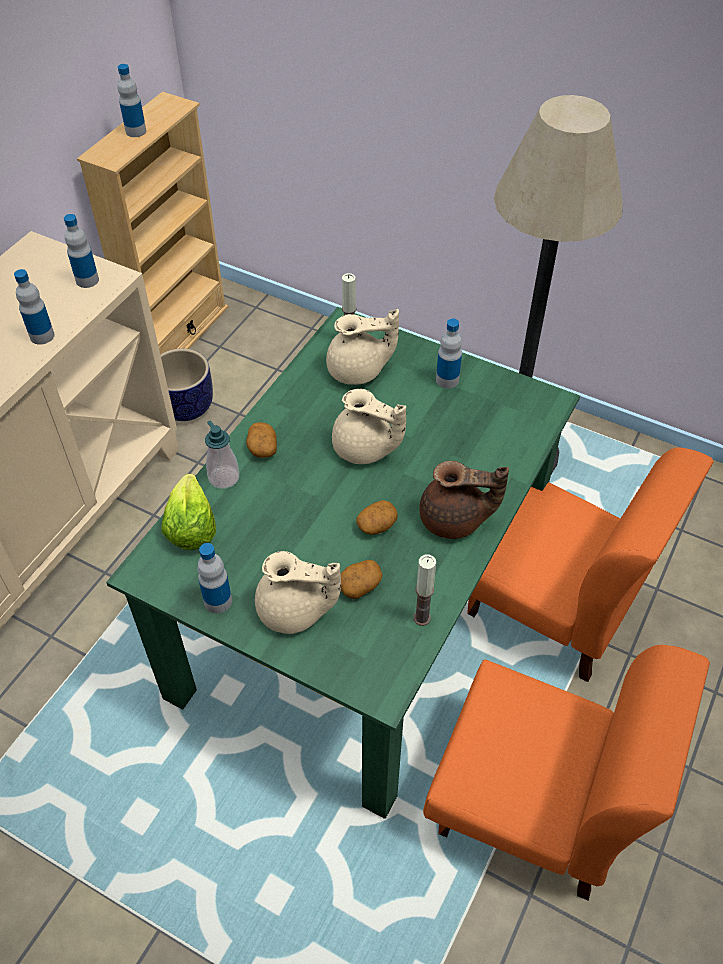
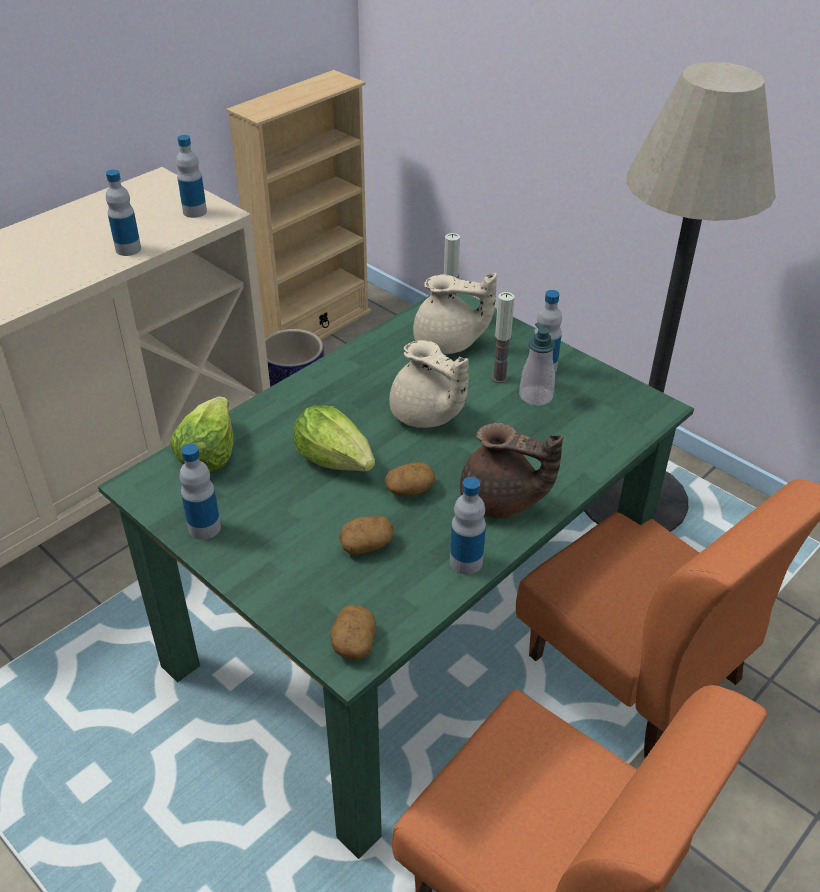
camera: 15 degrees right, 10 degrees down
(136, 131) = (292, 95): bottle -> bottle (466, 562)
(224, 478) = (263, 414): soap dispenser -> soap dispenser (536, 396)
(262, 447) = (315, 394): potato -> potato (353, 642)
(295, 611) = (283, 555): beige teapot -> none
(304, 509) = (335, 459): none -> lettuce
(422, 618) = (424, 592): candle -> candle (499, 378)

